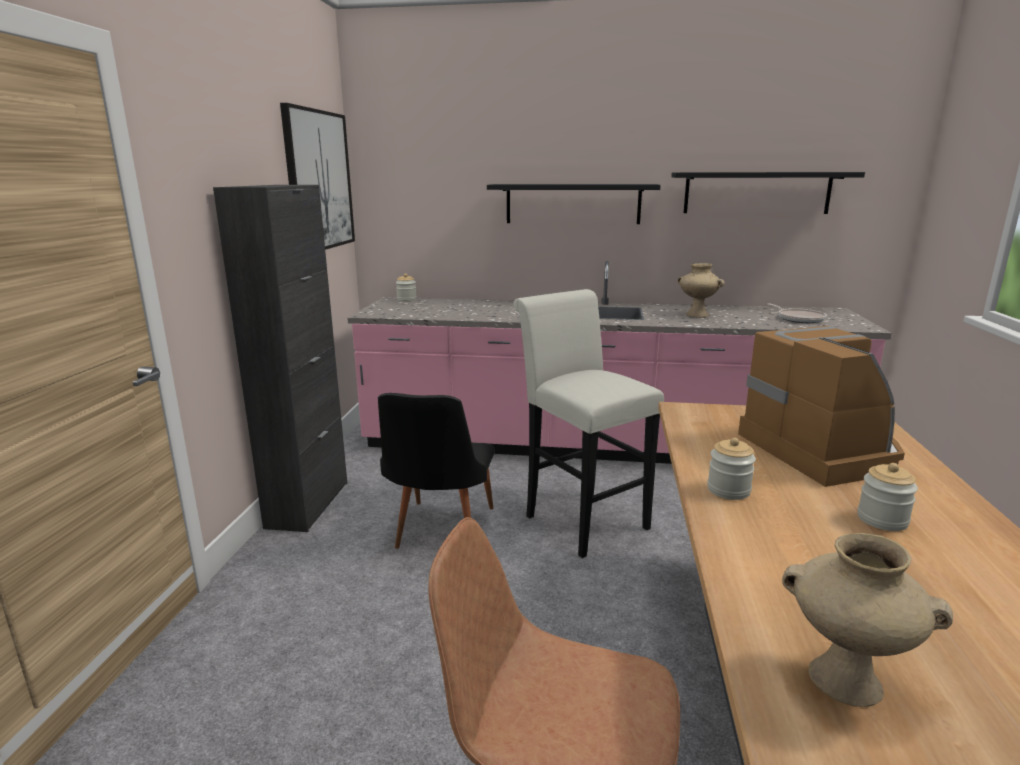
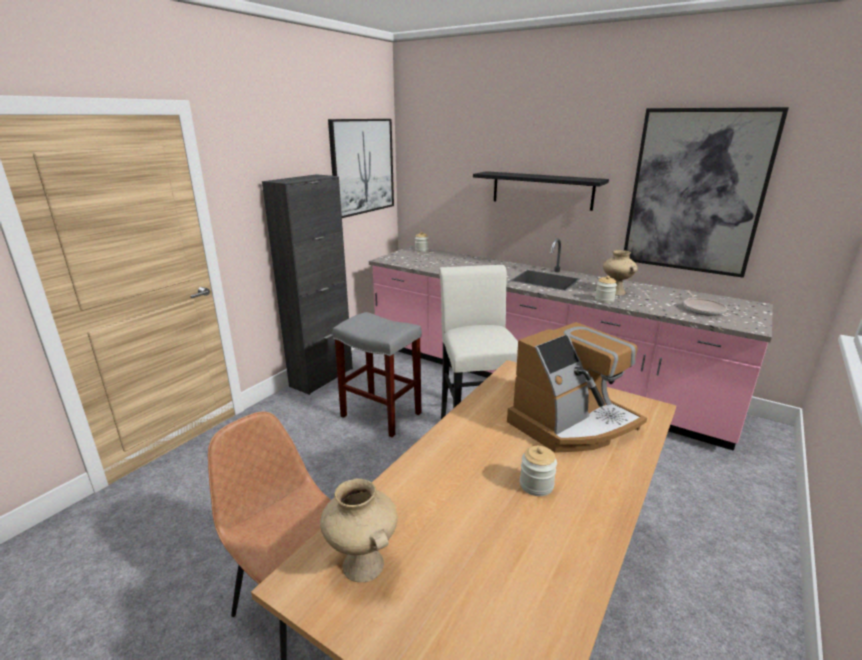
camera: 25 degrees right, 5 degrees up
(440, 533) = (380, 414): black chair -> grey stool
(728, 490) = (461, 435): jar -> jar (604, 300)
(756, 193) = (695, 192): black shelf -> picture
(821, 449) = (572, 424): coffee machine -> coffee machine turned 45 degrees clockwise

